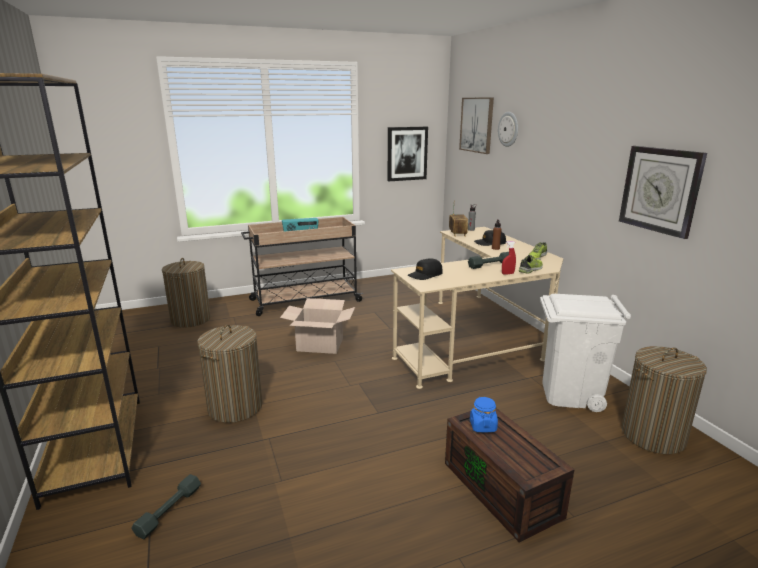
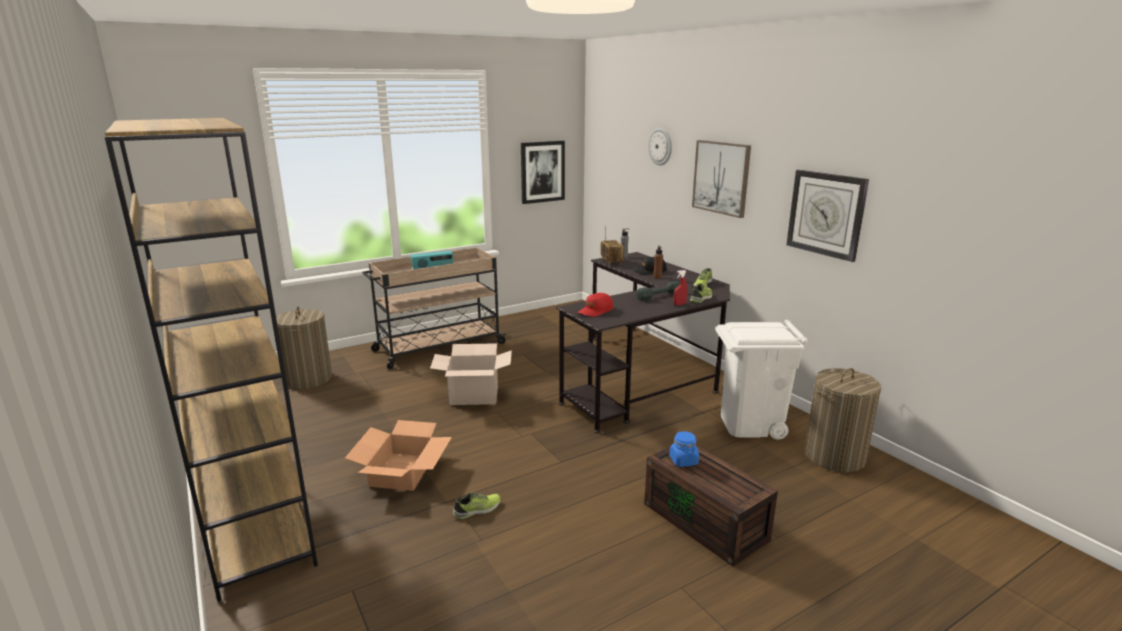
camera: 10 degrees left, 0 degrees up
(169, 510) = (371, 583): grey dumbbell -> none
(235, 407) = (402, 471): laundry basket -> cardboard box
(287, 451) = (477, 510): none -> shoe
(425, 275) = (595, 311): black cap -> red cap
(477, 125) = (622, 140): picture -> picture (721, 177)
(479, 338) = (645, 374): beige desk -> black desk

